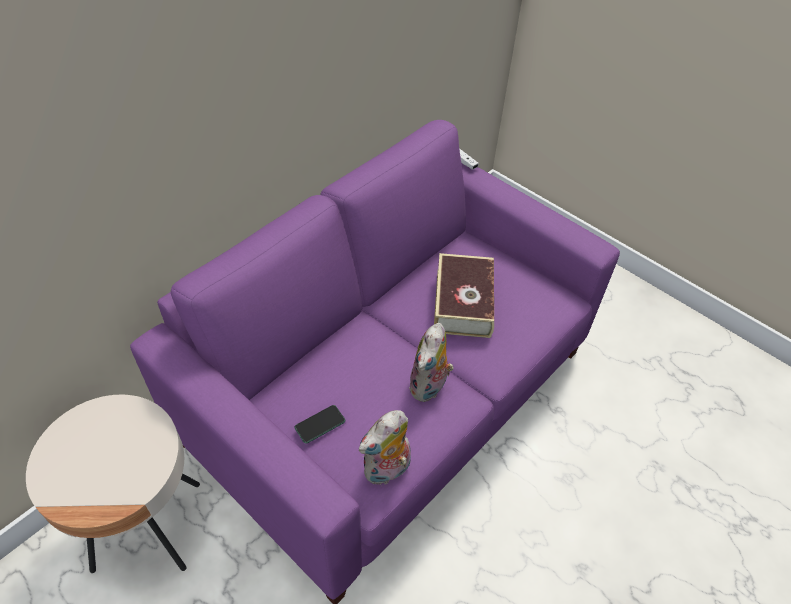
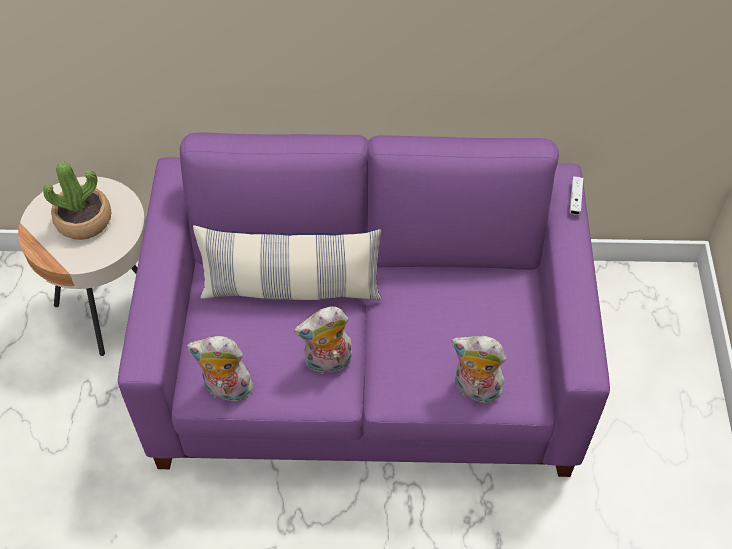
camera: 50 degrees right, 5 degrees up
(103, 451) = (84, 220): none -> potted plant
(320, 424) = (224, 320): phone -> none
(338, 362) = (291, 288): none -> pillow
(463, 303) = (438, 324): book -> none
(534, 322) = (475, 390): none -> plush toy

